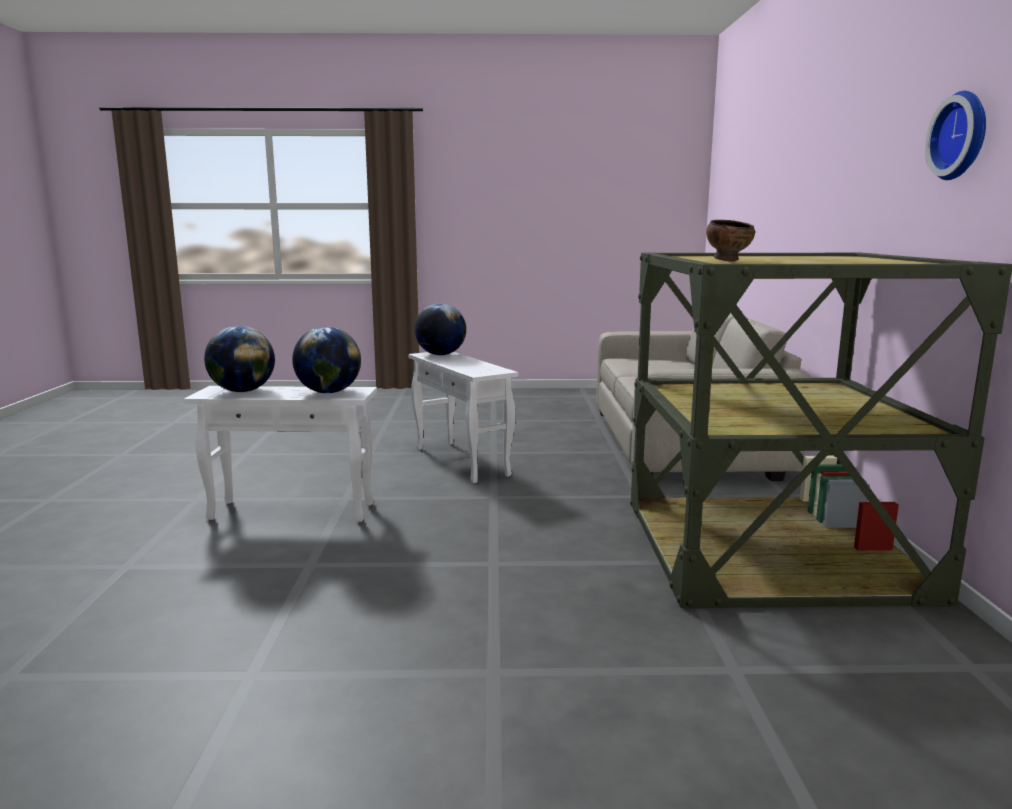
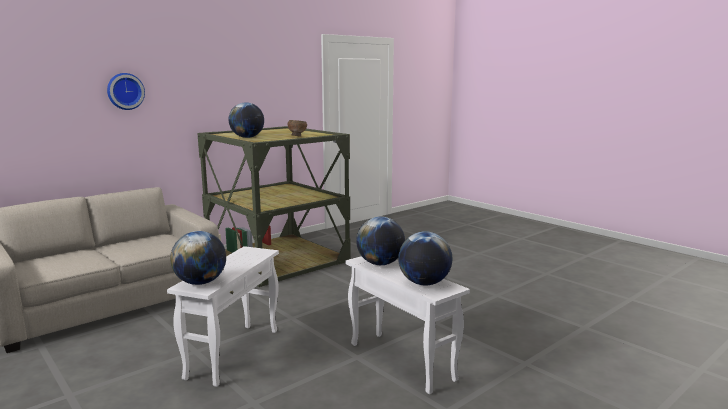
camera: 130 degrees left, 0 degrees up
(755, 256) = (247, 137): none -> globe
(962, 136) = (250, 84): wall clock -> wall clock (125, 91)

